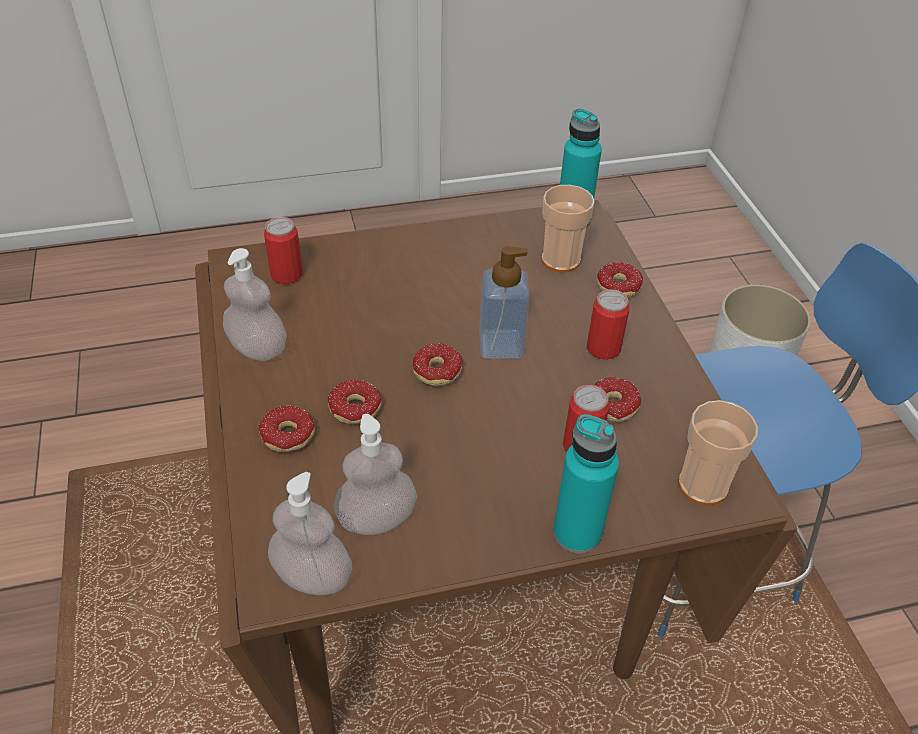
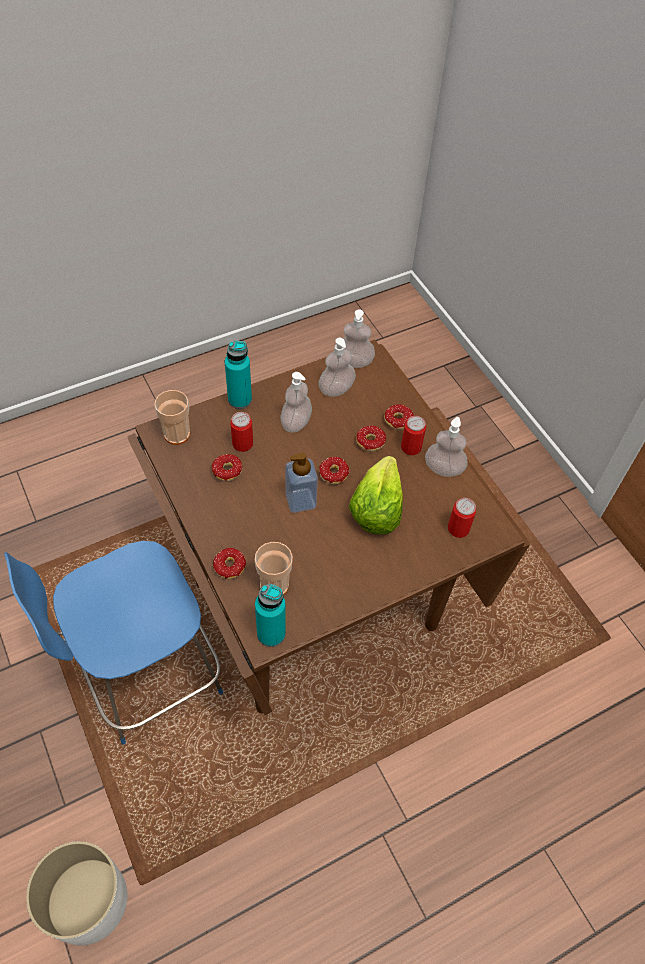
camera: 165 degrees right, 10 degrees up
(390, 316) = (376, 508): none -> lettuce
(476, 466) = (296, 422): none -> soap dispenser
(603, 348) = (236, 511): can -> can (411, 447)

